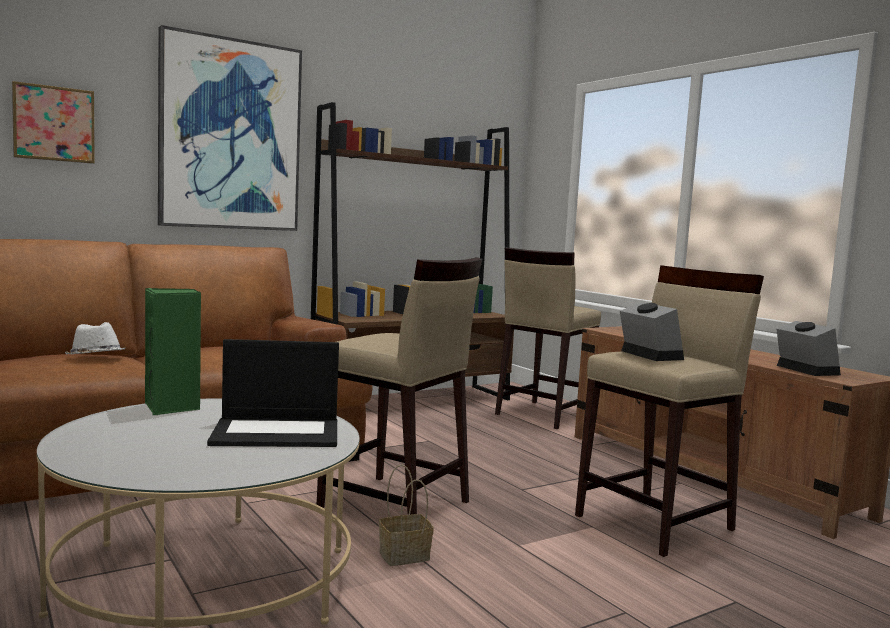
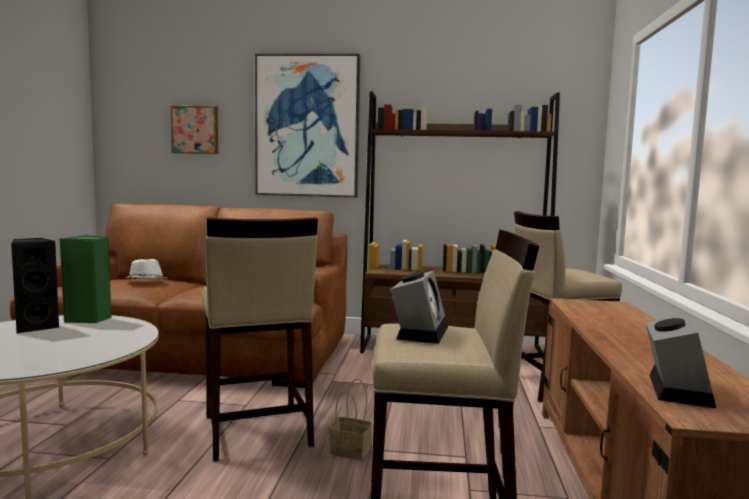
camera: 40 degrees right, 0 degrees up
(136, 425) = (36, 327): none -> black speaker
(278, 433) = (75, 347): laptop -> none
(405, 555) = (177, 473): basket -> basket (351, 450)

